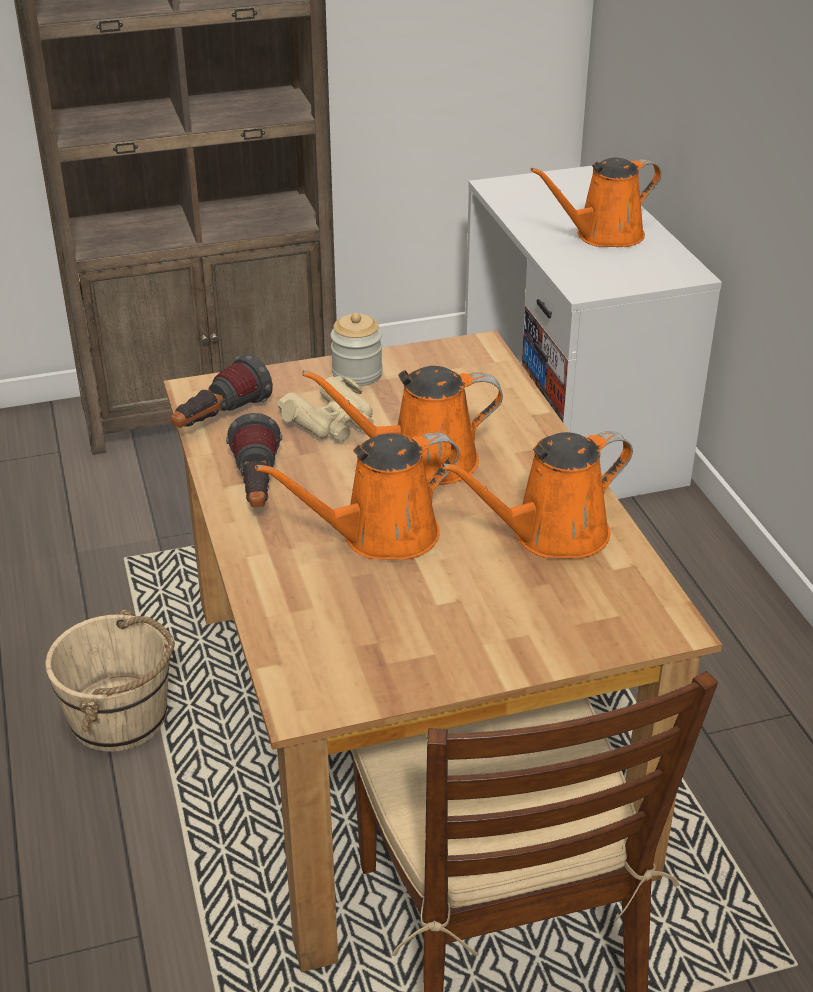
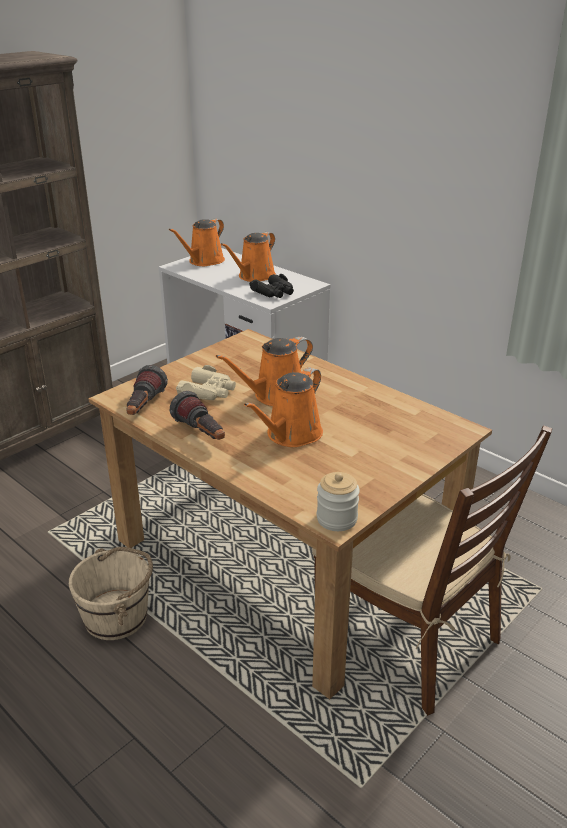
camera: 30 degrees left, 5 degrees down
(357, 374) = (197, 366): jar -> jar (337, 519)
(551, 535) = (372, 409): orange watering can -> orange watering can (204, 261)
(607, 274) = (274, 292): none -> black binoculars

